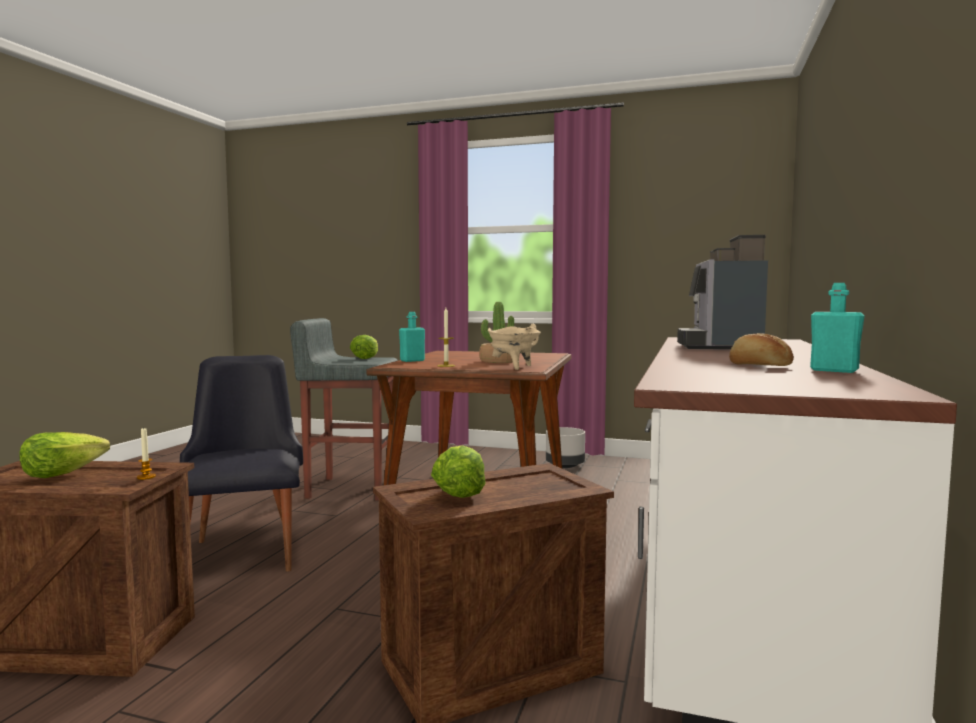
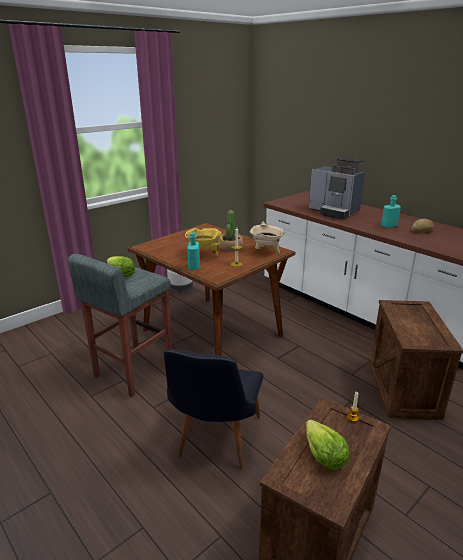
camera: 60 degrees left, 20 degrees up
(244, 550) = (215, 442): black chair -> black chair turned 90 degrees counterclockwise
(453, 359) = (203, 255): none -> yellow cooking pot
(459, 491) = (419, 330): lettuce -> none
(834, 370) = (442, 228): turquoise bottle -> turquoise bottle (389, 226)

